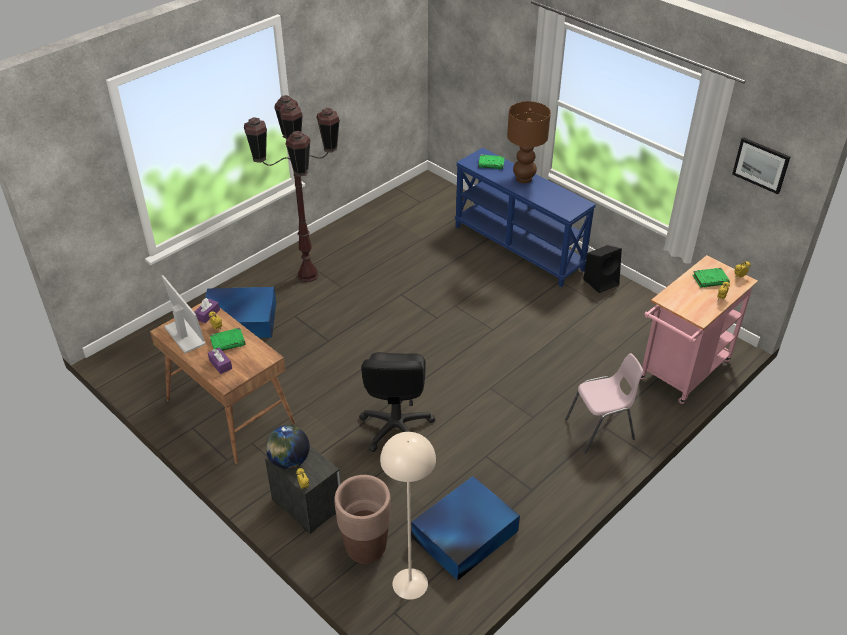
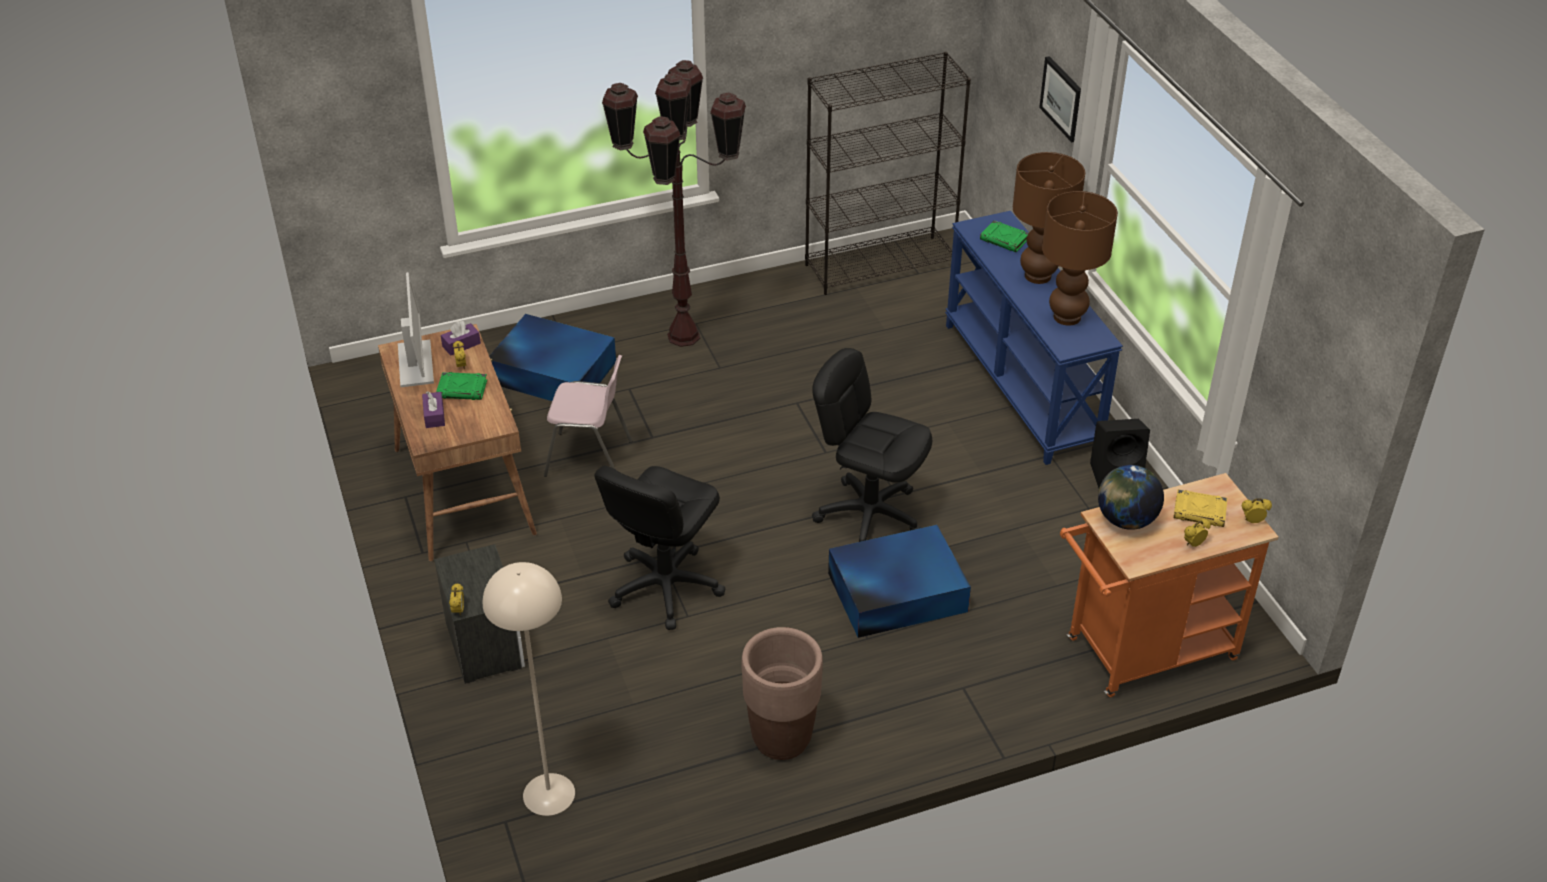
camera: 25 degrees right, 0 degrees up
(289, 461) = (461, 572): globe -> globe (1126, 520)
(365, 549) = (521, 729): brown planter -> brown planter (781, 739)
(396, 203) = (880, 264): none -> black bookcase
(463, 534) = (660, 759): blue storage box -> blue storage box (895, 592)
(486, 346) = (869, 516): none -> black office chair
(556, 197) = (1067, 317): none -> brown table lamp
(601, 430) = (955, 690): pink chair -> pink chair (589, 458)
(681, 373) = (1142, 653): pink cart -> orange cart
(710, 280) = (1200, 512): green book -> yellow book
(761, 165) = (1323, 348): picture -> picture (1062, 98)

